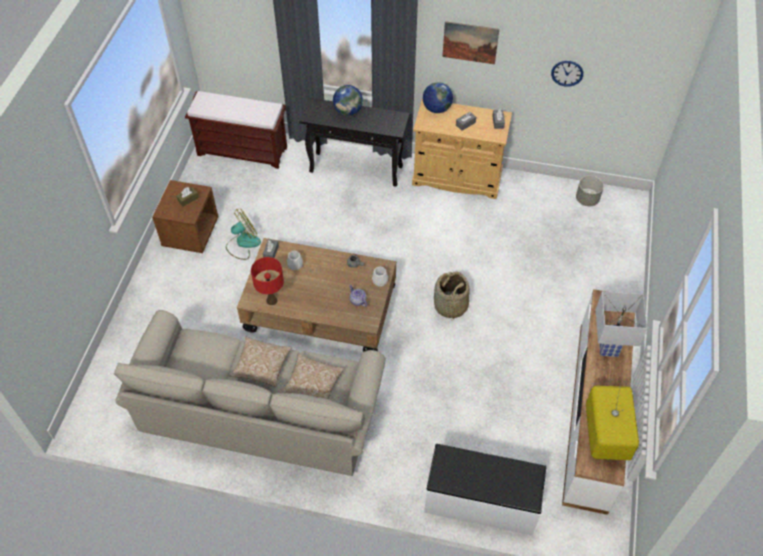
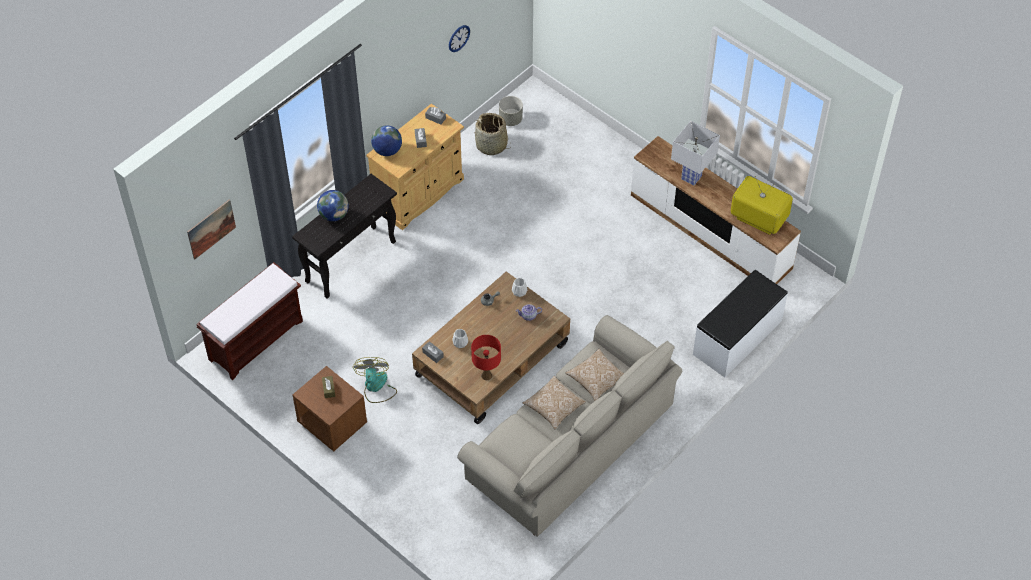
camera: 60 degrees left, 0 degrees up
(450, 306) = (552, 268): basket -> basket (491, 145)
(470, 42) = (390, 76): picture -> picture (211, 229)

